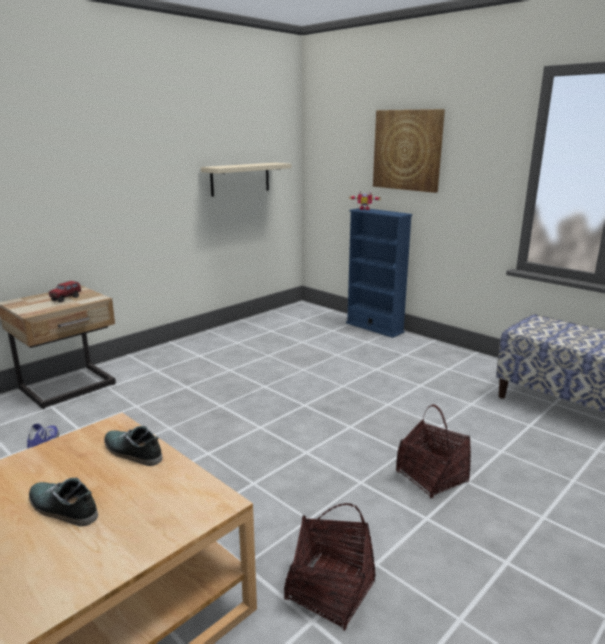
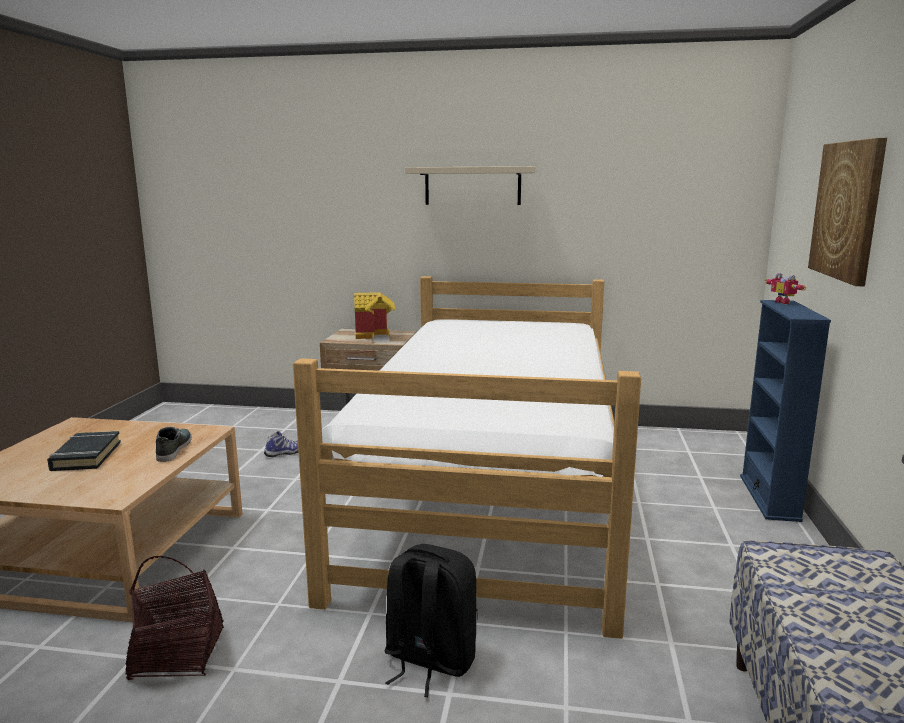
camera: 55 degrees right, 5 degrees down
(62, 508) = (86, 456): shoe -> black book
(66, 299) = (377, 337): toy truck -> toy house
(240, 179) = (644, 241): beige shelf -> beige shelf (472, 186)
(262, 386) = (492, 491): none -> bed
(431, 477) = (429, 660): basket -> black backpack

